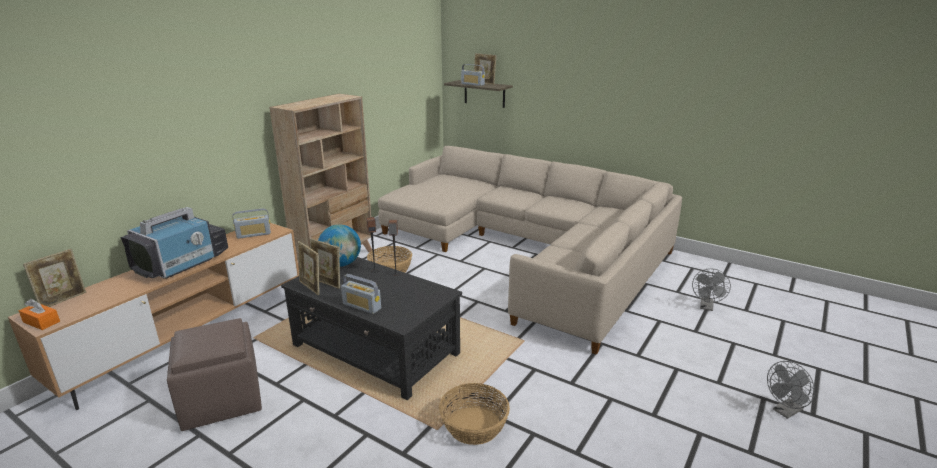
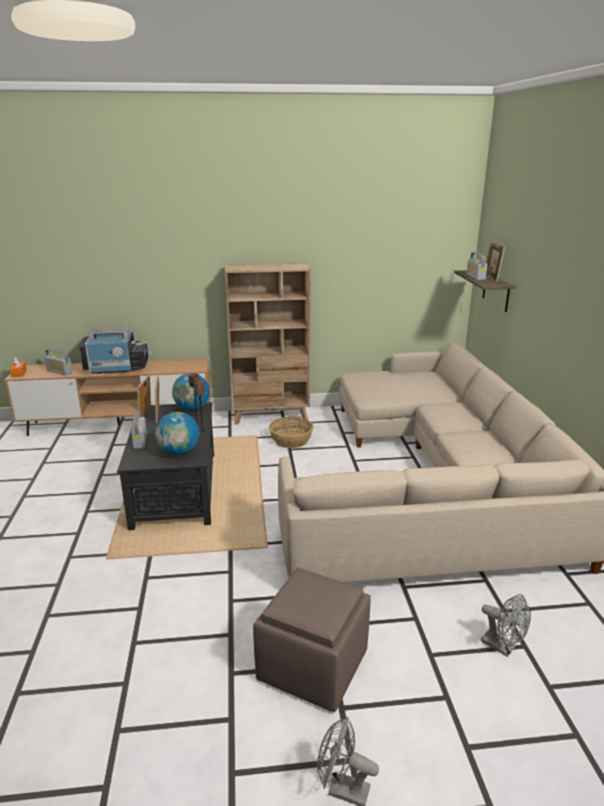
camera: 50 degrees right, 0 degrees up
(63, 300) = (45, 366): picture frame -> none
(223, 400) = (69, 467): brown ottoman -> brown ottoman (313, 667)
(254, 234) = (182, 365): radio -> radio (59, 371)
(418, 296) = (179, 452): none -> globe
(473, 425) = (124, 573): basket -> none
(706, 307) = (503, 647): grey fan -> grey fan turned 120 degrees counterclockwise

